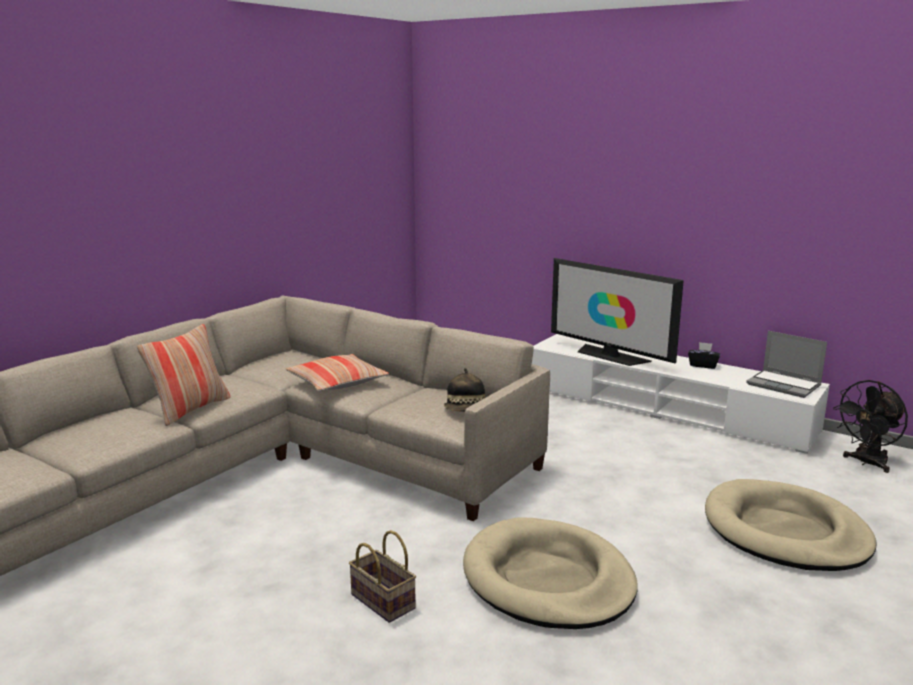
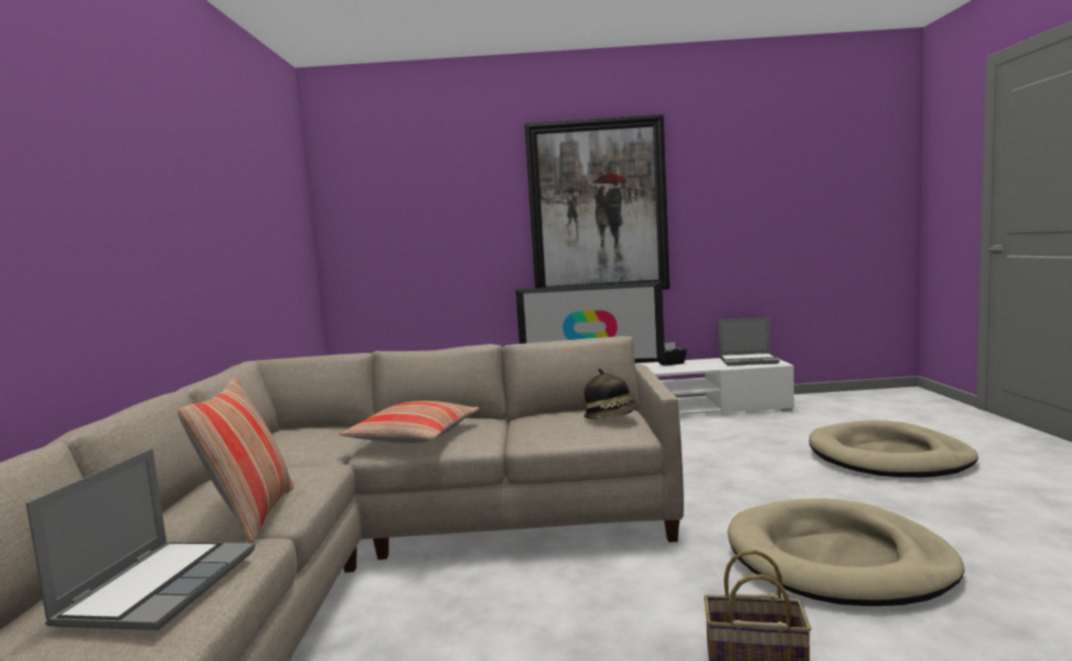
camera: 35 degrees left, 10 degrees down
(110, 433) = (160, 586): none -> laptop
(657, 184) = (597, 208): none -> picture
(867, 463) = (833, 405): black fan -> none

